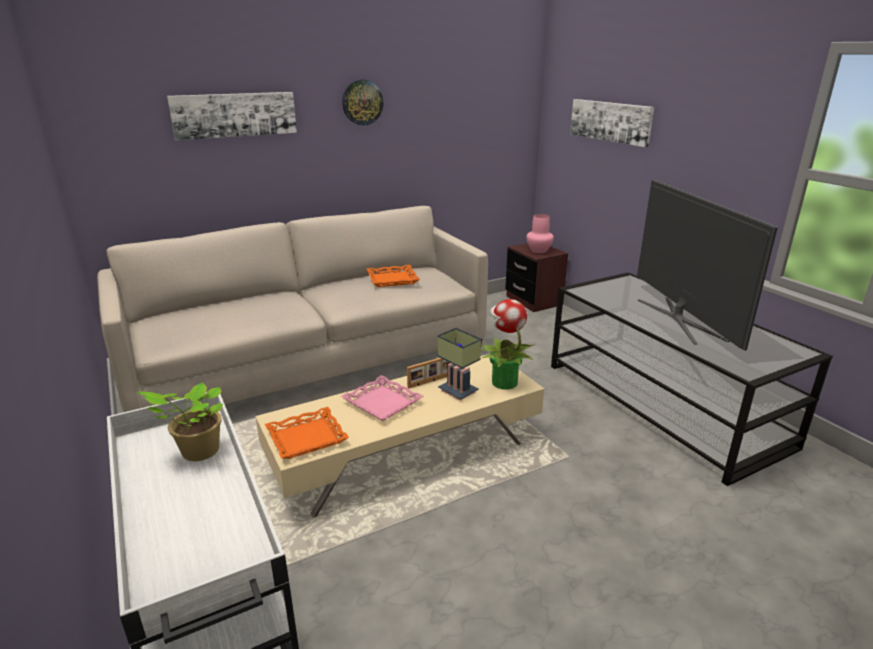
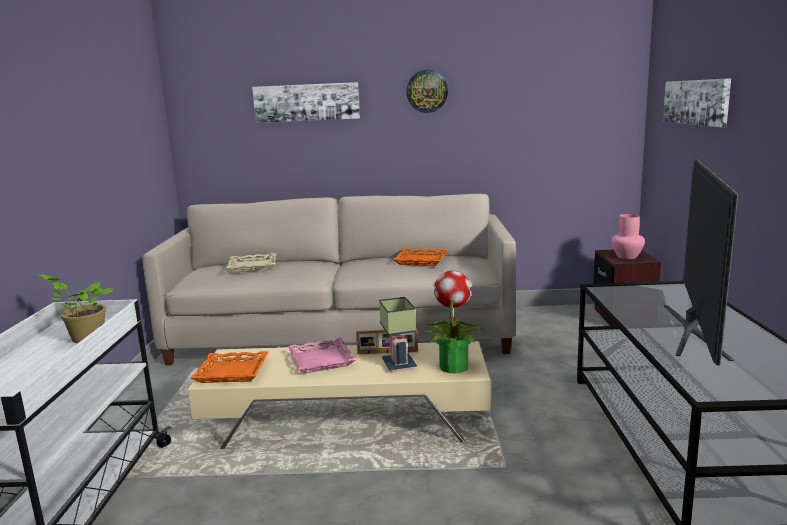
camera: 30 degrees right, 10 degrees down
(220, 311) = (252, 266): none -> beige tray

